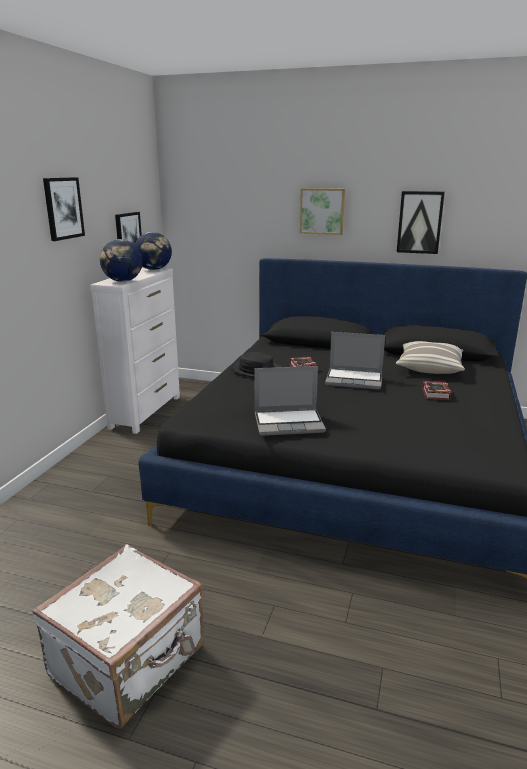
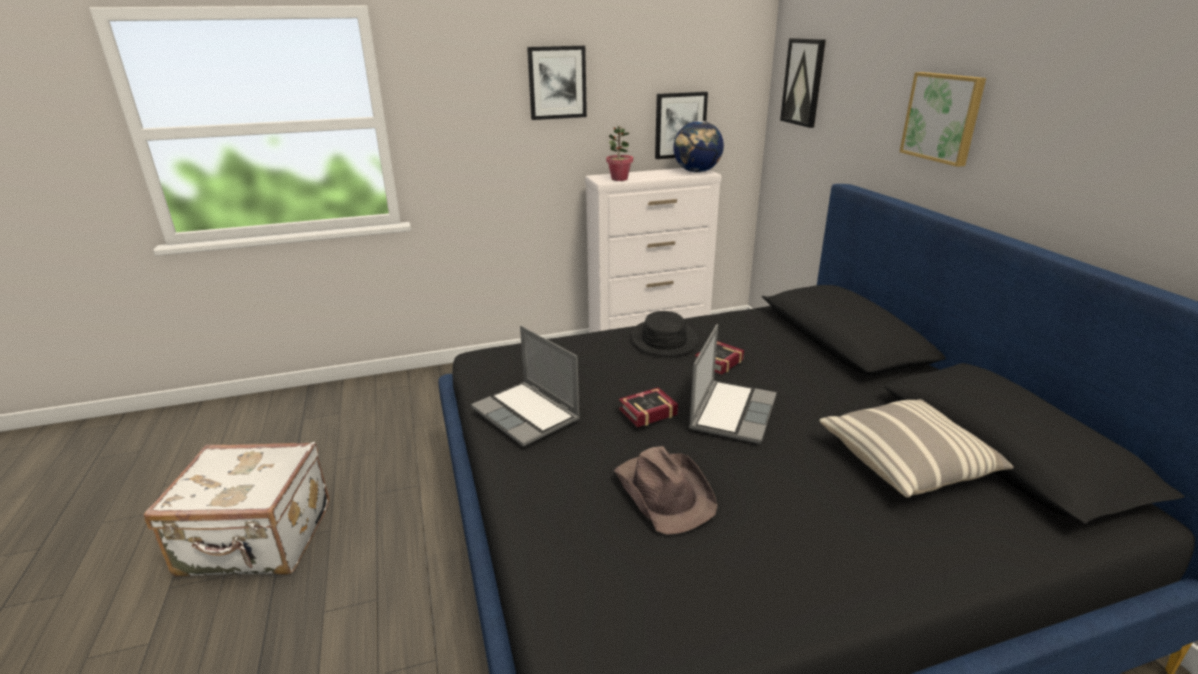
camera: 55 degrees right, 5 degrees up
(123, 281) = (619, 179): globe -> potted plant
(355, 380) = (732, 412): laptop -> laptop turned 135 degrees counterclockwise
(403, 413) = (664, 492): none -> brown hat
(420, 222) = (1111, 168): picture -> picture (803, 82)
(435, 394) = (787, 502): book -> book (645, 412)

